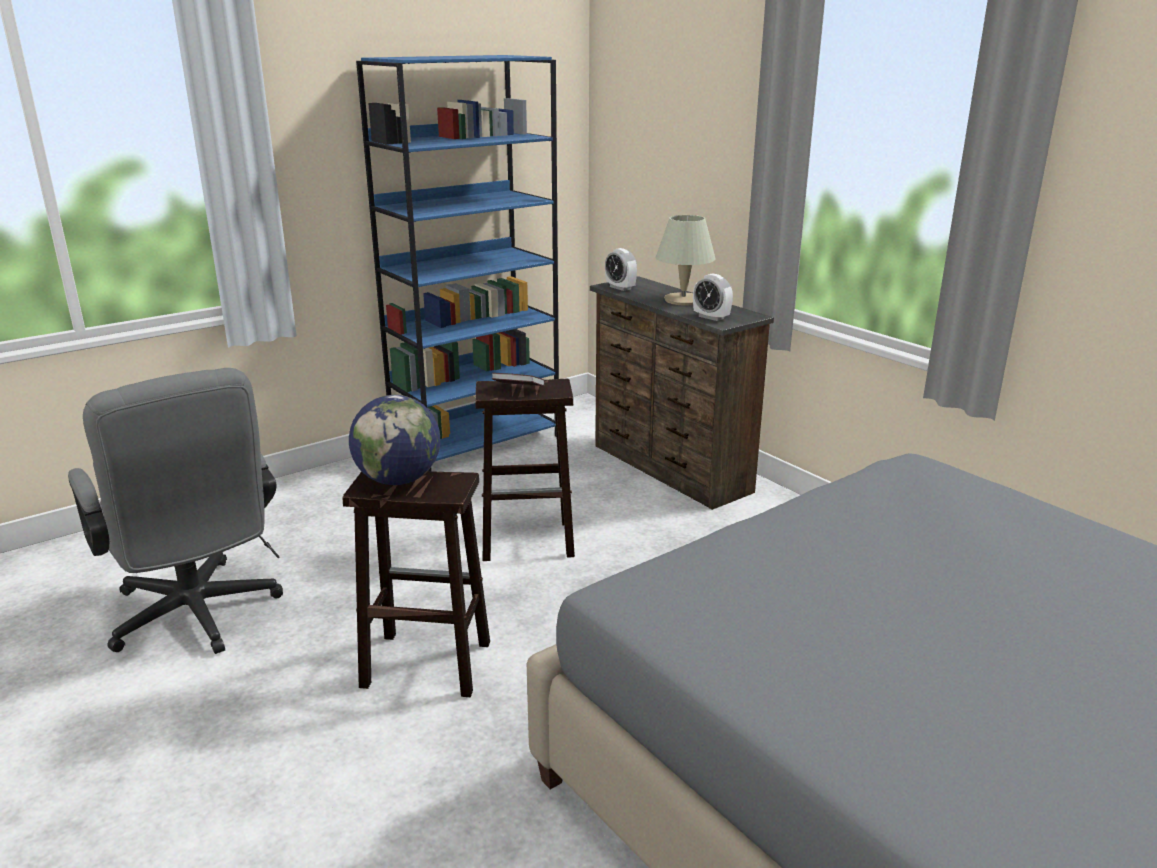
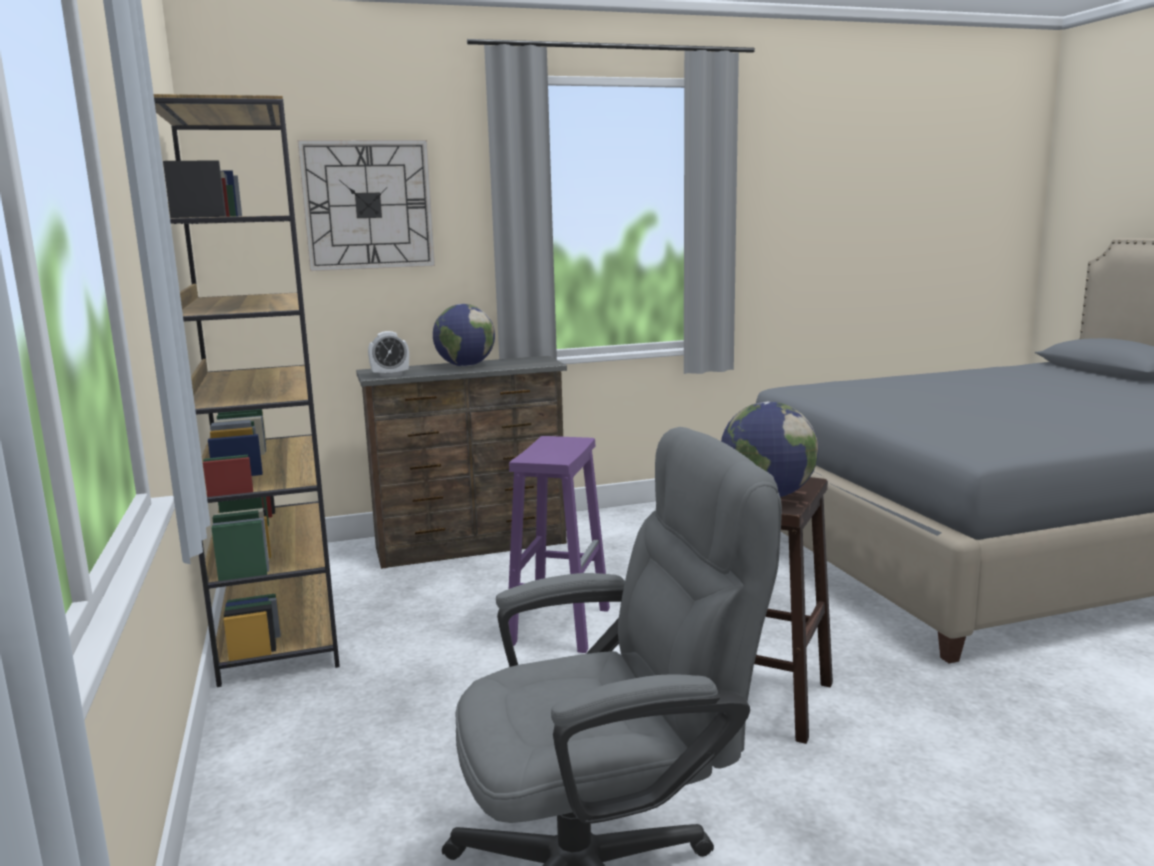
camera: 70 degrees left, 10 degrees down
(477, 441) = (279, 627): blue bookcase -> brown bookcase
(518, 389) = (554, 450): book -> none
(529, 540) = (560, 625): brown stool -> purple stool
(683, 126) = (368, 205): none -> wall clock
(683, 300) = (465, 366): beige table lamp -> globe
(711, 317) = (528, 364): alarm clock -> none

